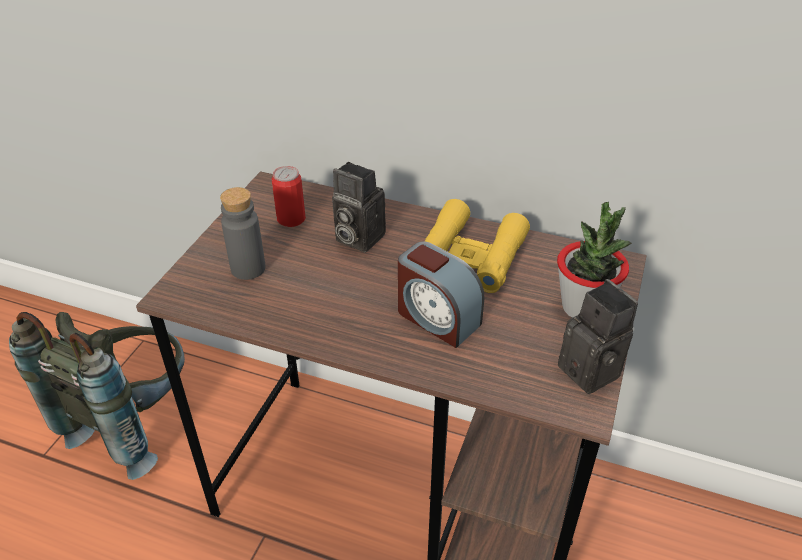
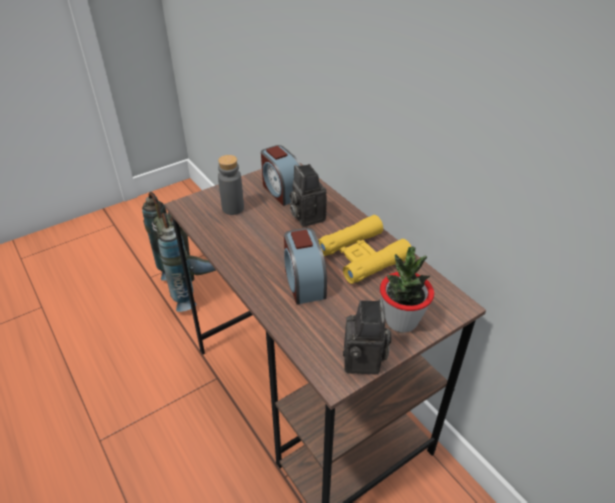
camera: 35 degrees right, 0 degrees up
(291, 219) = (282, 190): can -> alarm clock

